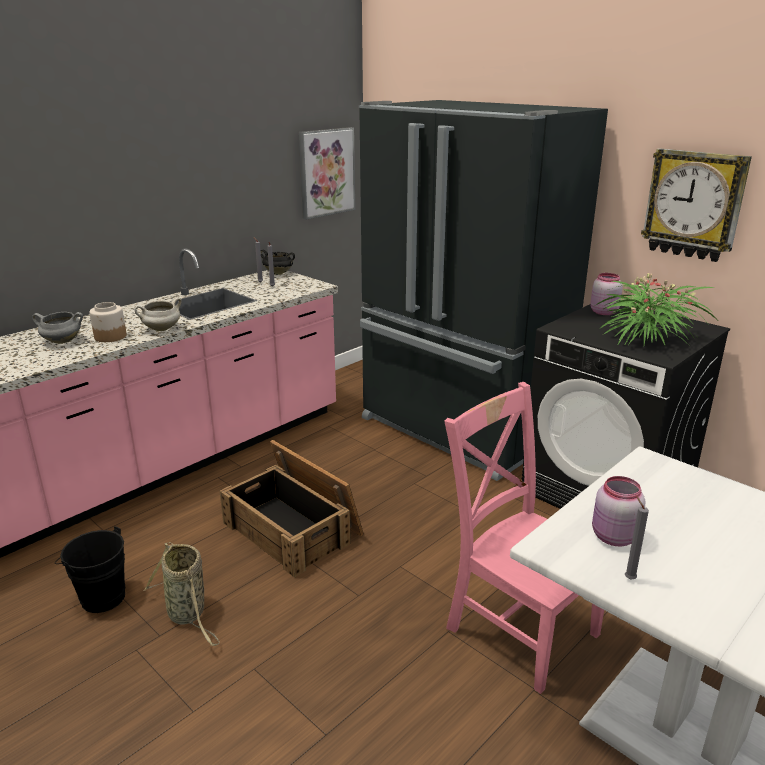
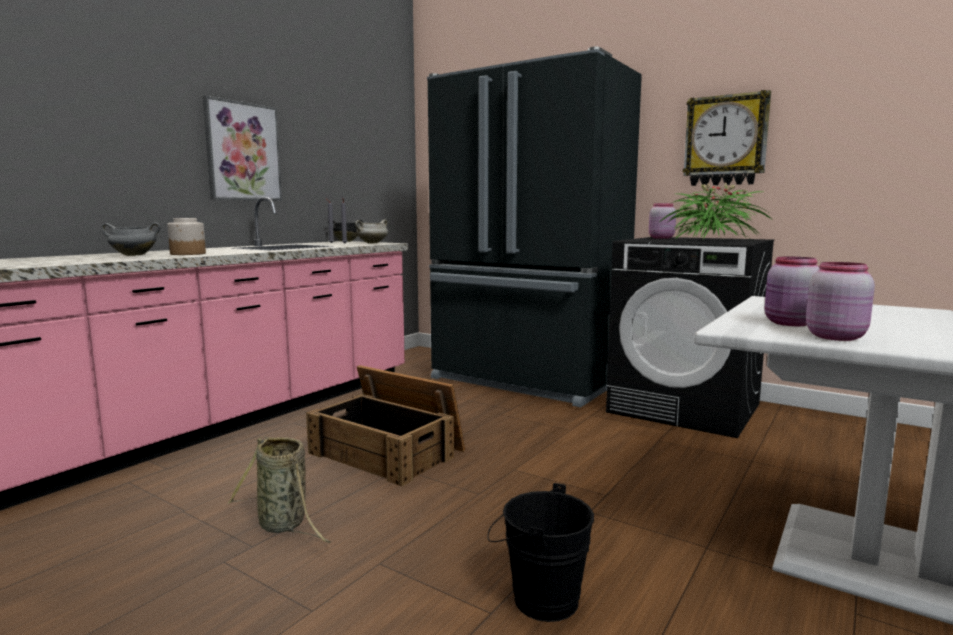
camera: 10 degrees left, 15 degrees down
(100, 596) = (169, 520): black bucket -> black bucket (538, 598)
(161, 329) = (242, 252): white cooking pot -> white cooking pot (372, 243)
(326, 172) = (386, 163): picture -> picture (242, 152)
(518, 627) = (660, 502): pink chair -> none
(628, 578) = (834, 336): grey candle -> pink jar

